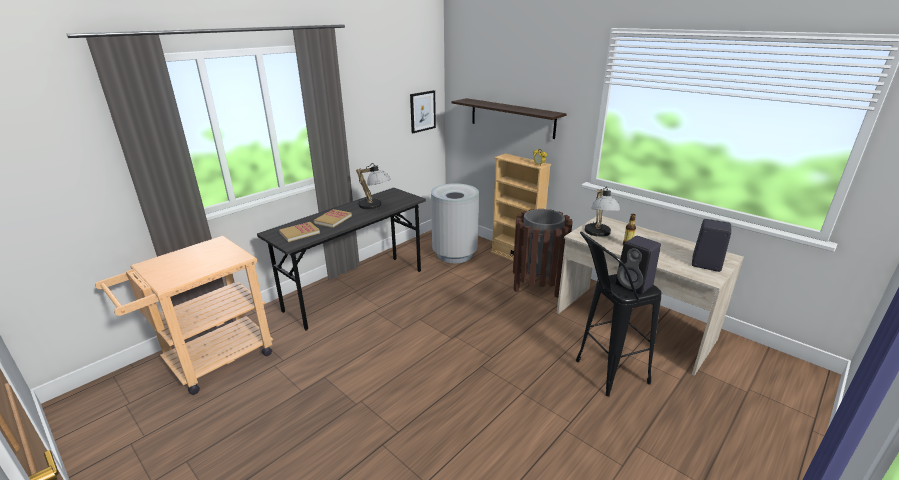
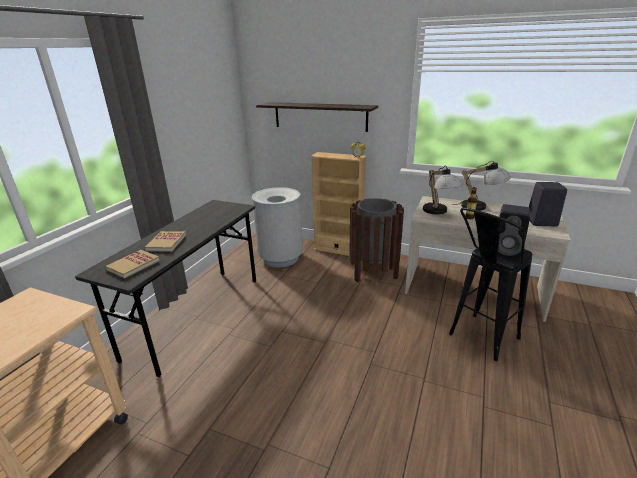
camera: 20 degrees left, 0 degrees up
(374, 206) = (205, 221): table lamp -> table lamp (480, 207)
(422, 111) = (225, 118): picture -> none

